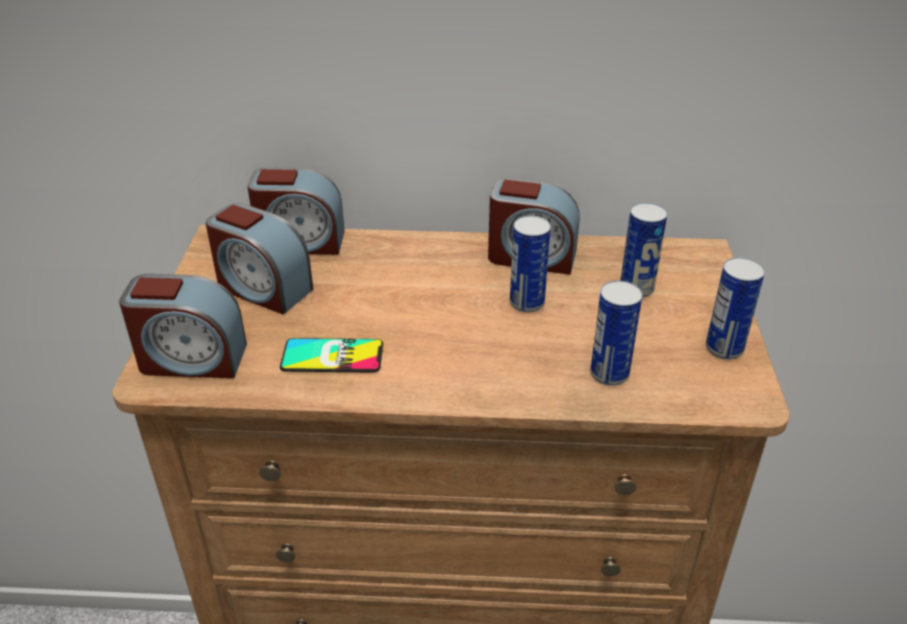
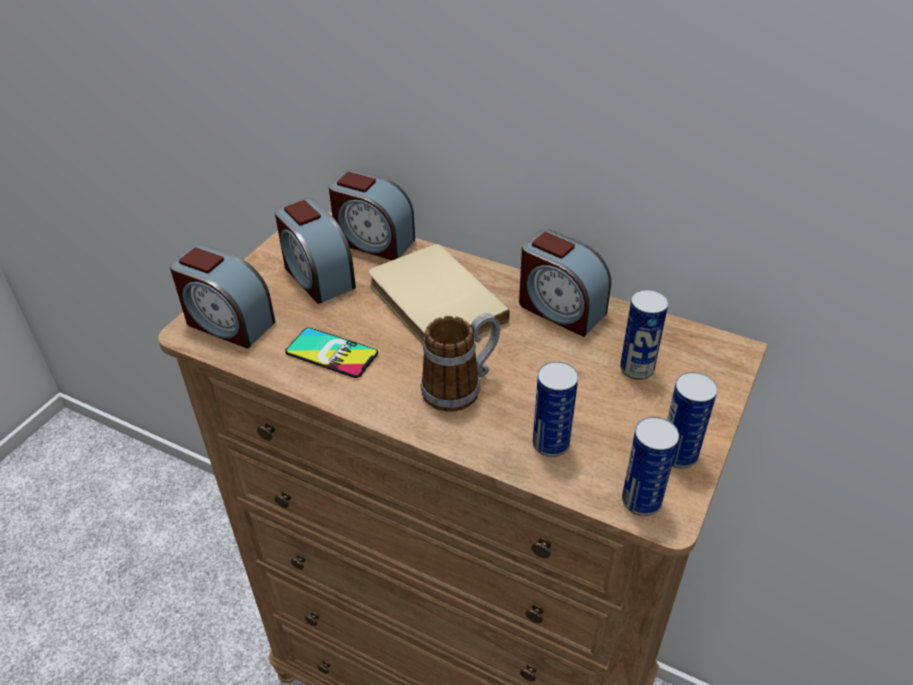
camera: 25 degrees right, 5 degrees up
(404, 283) = (432, 303): none -> beige book
(489, 349) = (461, 387): none -> mug
(527, 303) = (524, 353): can -> can (641, 501)

